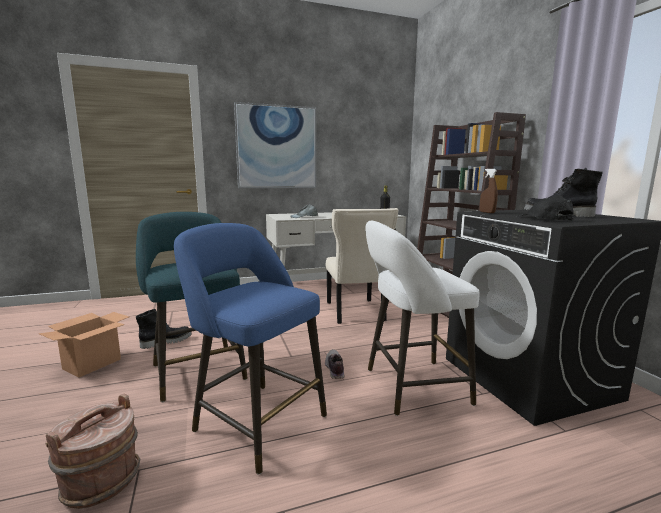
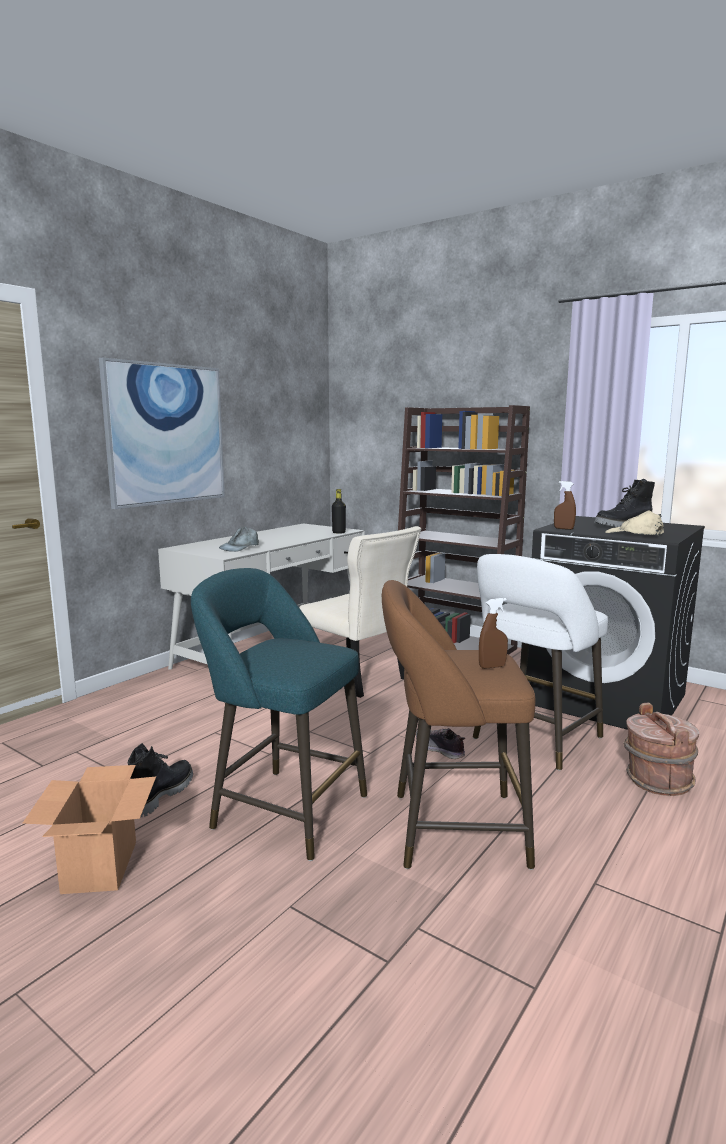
camera: 35 degrees left, 0 degrees up
(100, 481) = (398, 957): brown bucket -> brown bucket (657, 781)
(256, 420) = (449, 829): blue stool -> brown stool
(265, 298) = (492, 667): none -> brown spray bottle
(544, 219) = (634, 533): black cap -> beige cap

